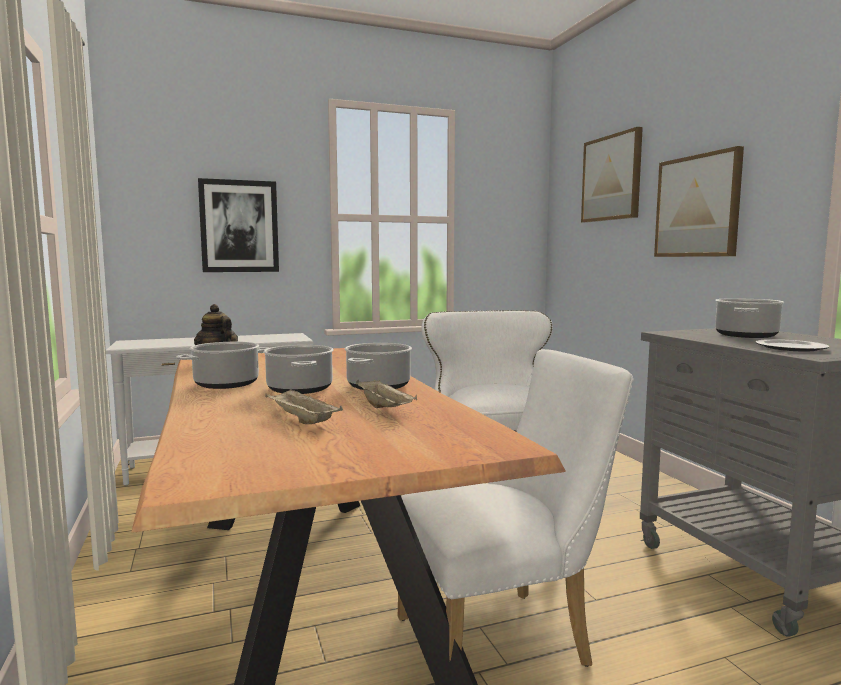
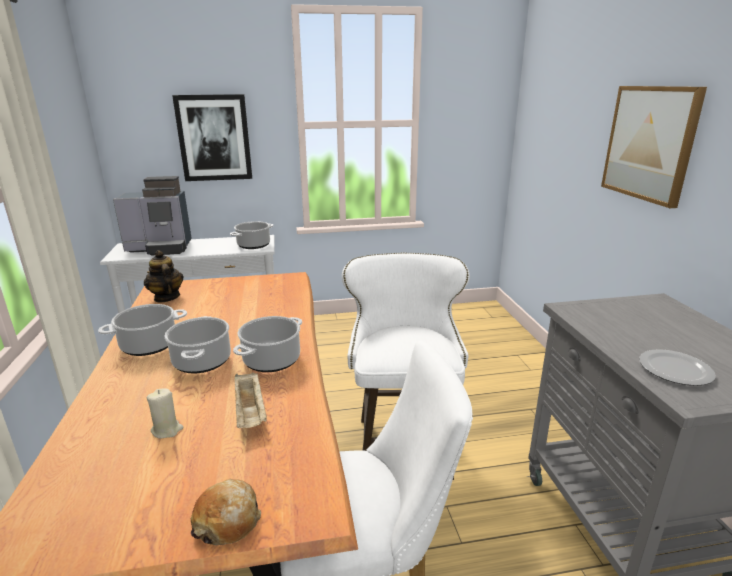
camera: 10 degrees right, 15 degrees up
(175, 341) = (161, 248): none -> coffee machine
(301, 420) = (167, 430): beige tray -> beige candle
(423, 455) = (227, 520): none -> bread
(612, 178) = (575, 89): picture -> none
(745, 335) = (648, 323): cooking pot -> cooking pot (254, 245)

